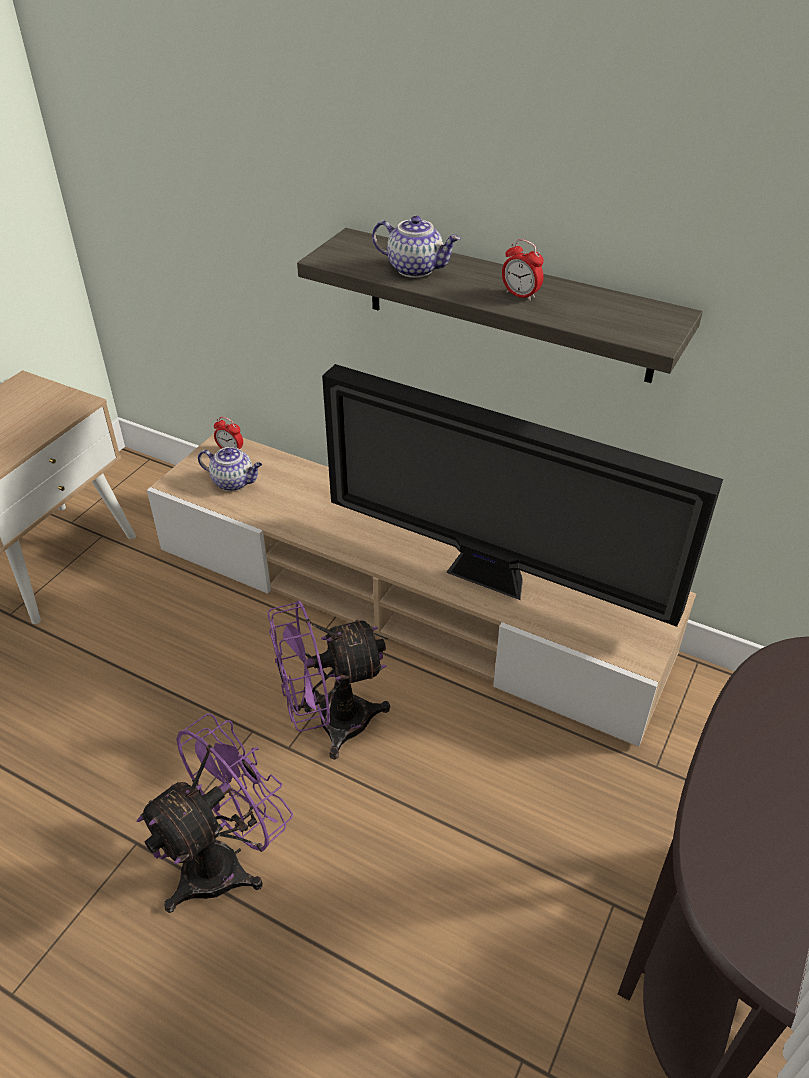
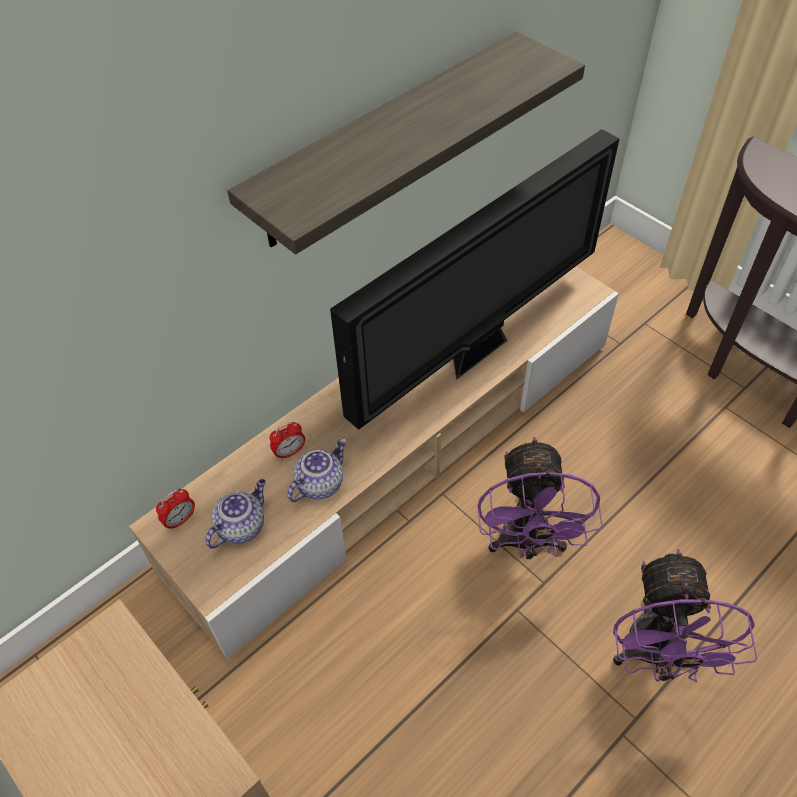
camera: 70 degrees left, 10 degrees up
(226, 862) = (654, 657): purple fan -> purple fan turned 150 degrees counterclockwise
(416, 269) = (361, 160): teapot -> teapot (319, 483)
(520, 295) = (448, 110): alarm clock -> alarm clock (289, 452)

